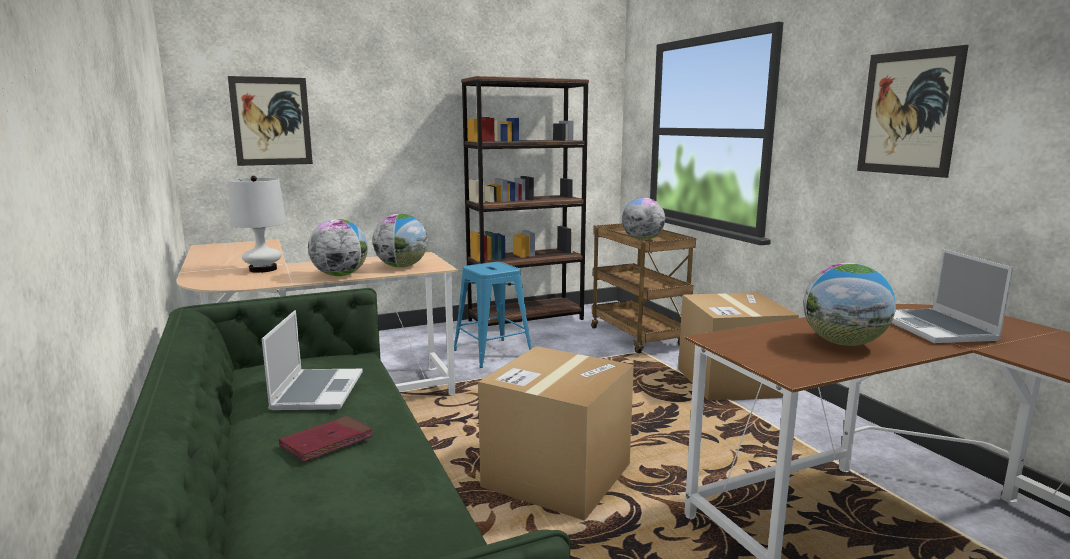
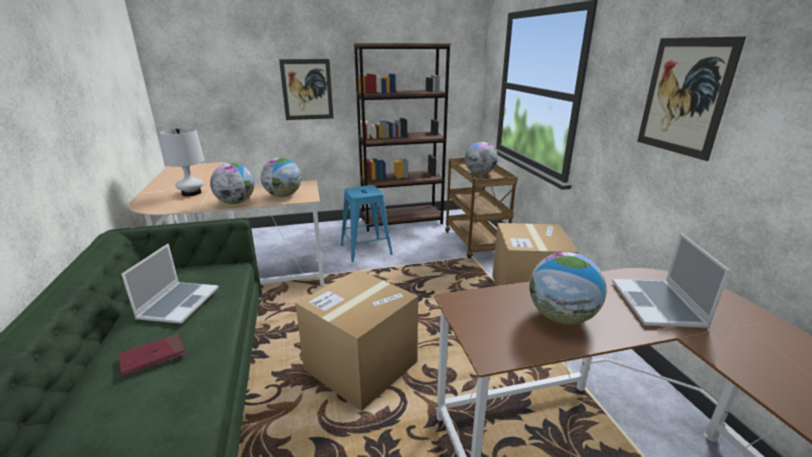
camera: 10 degrees right, 10 degrees up
(271, 121) = (214, 78): picture -> picture (307, 90)

